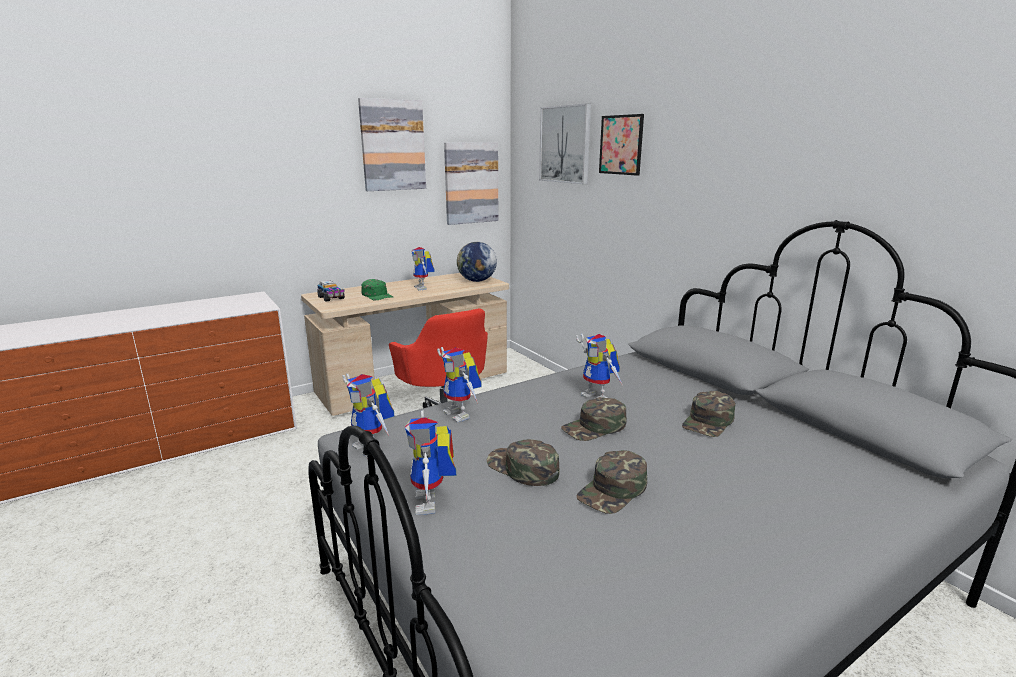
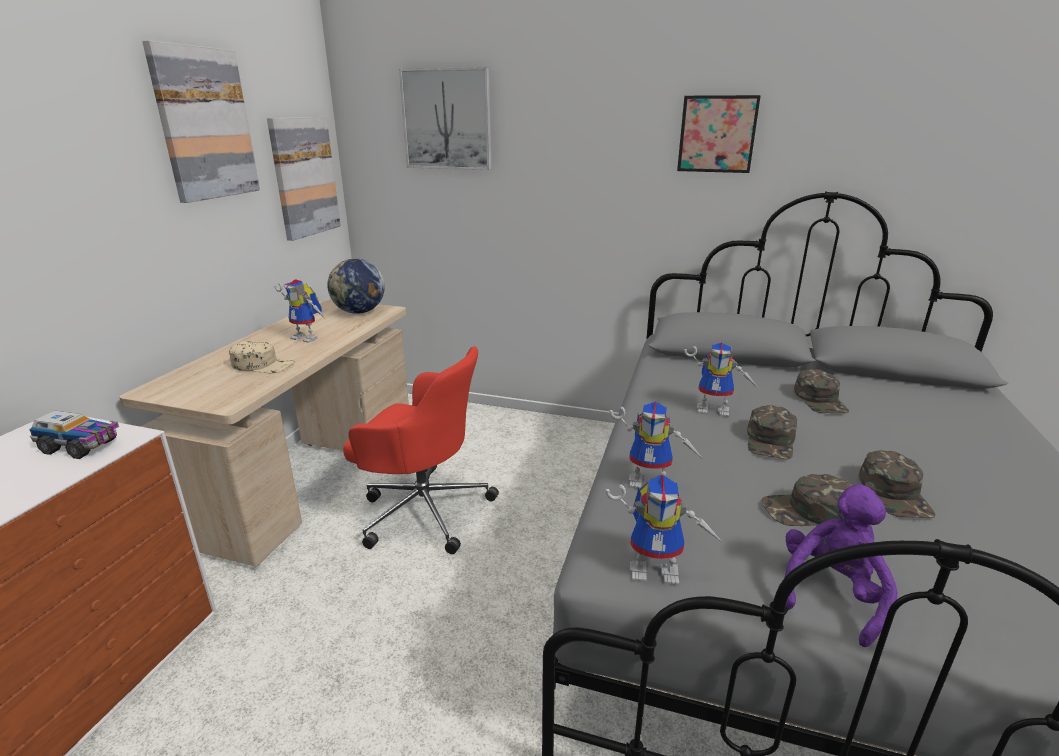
camera: 40 degrees left, 5 degrees up
(331, 298) = (192, 388): toy truck -> toy truck (81, 446)
(377, 295) = (263, 365): green cap -> beige cap
(432, 504) = (830, 594): toy robot -> purple plush toy
(621, 145) = (544, 120): picture -> picture (717, 134)

